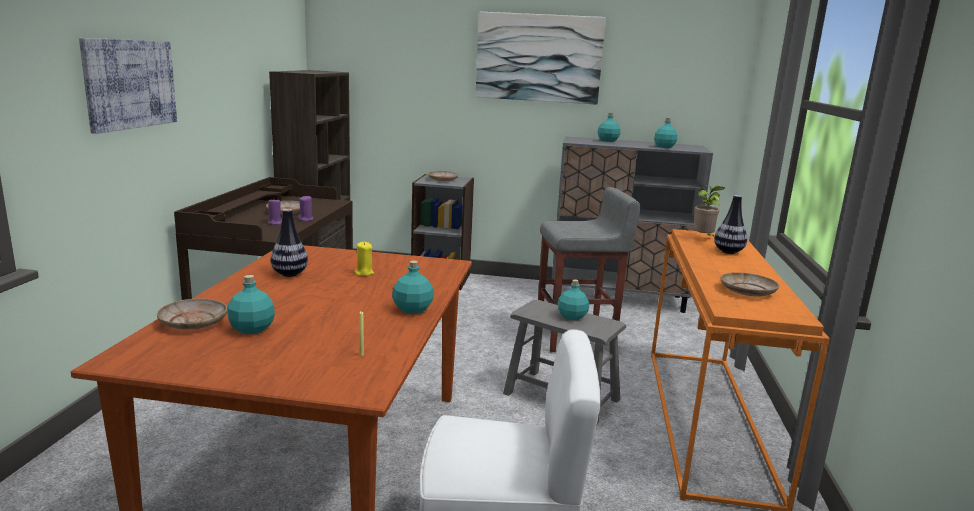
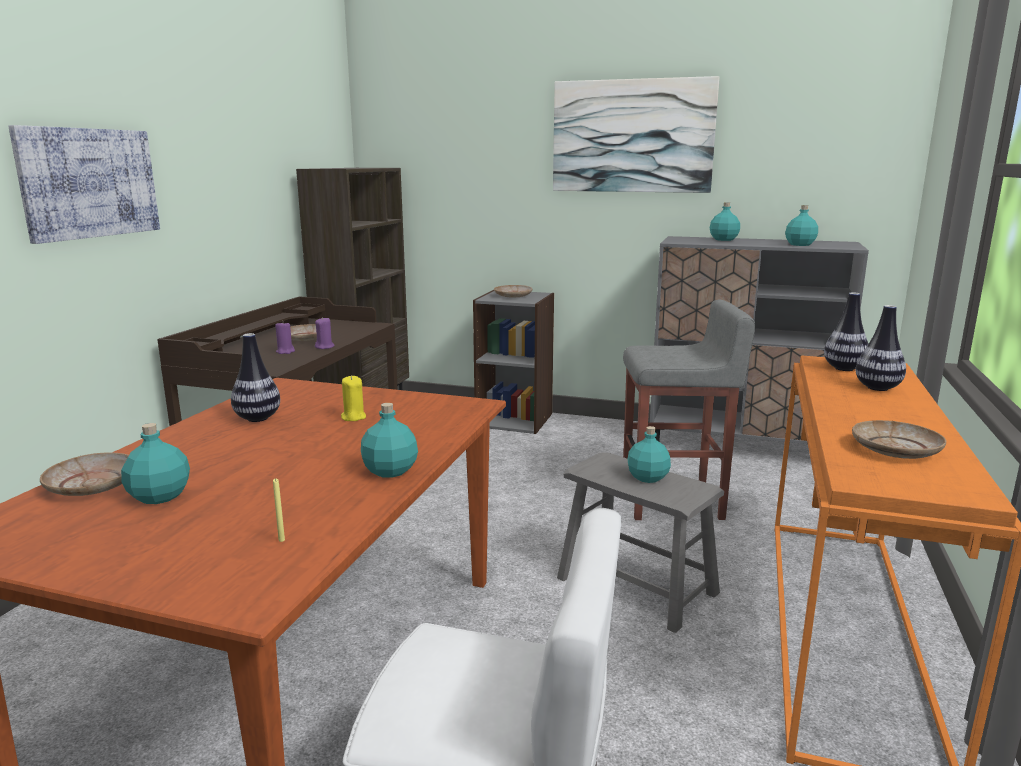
camera: 10 degrees right, 0 degrees up
(704, 238) = (844, 368): potted plant -> vase

